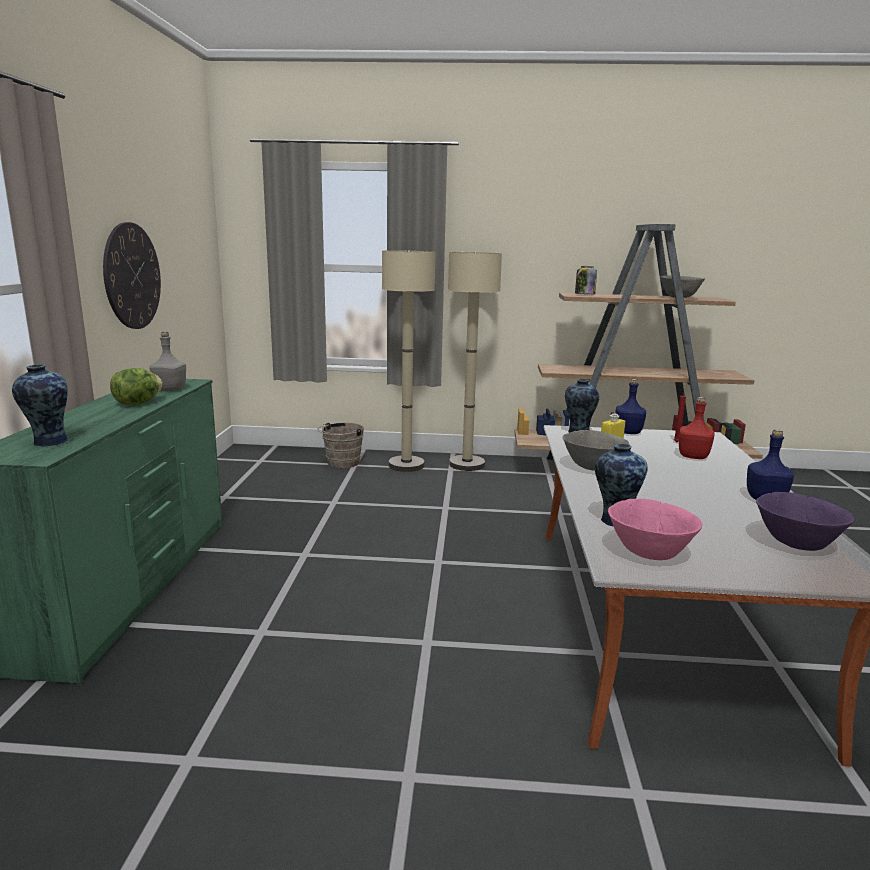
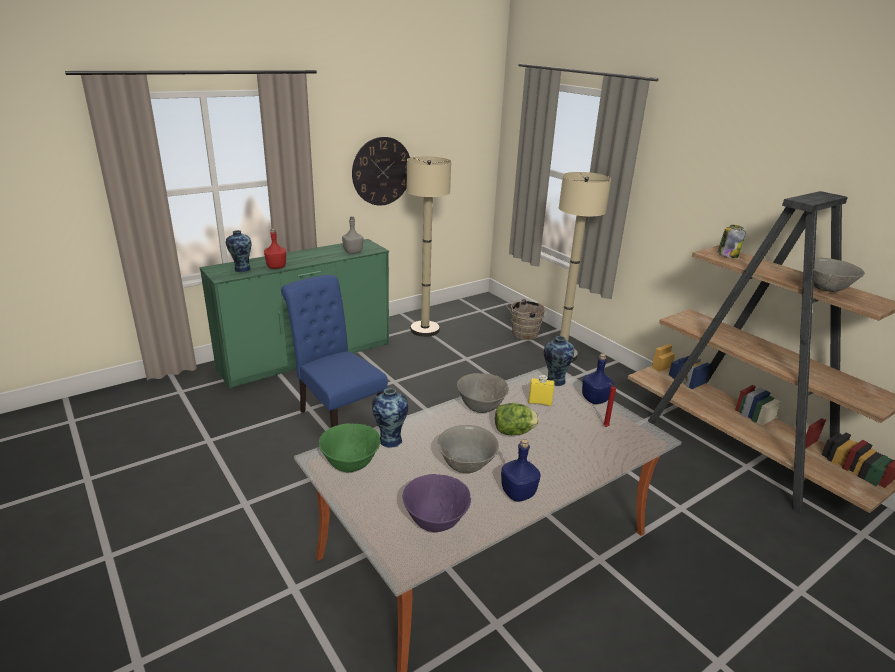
camera: 50 degrees right, 10 degrees up
(138, 403) = (319, 257): lettuce -> lettuce (513, 432)
(315, 619) = (337, 417): none -> blue chair
(467, 464) = (607, 375): beige floor lamp -> beige floor lamp (425, 330)
(649, 553) = (350, 464): pink bowl -> green bowl
(693, 456) = (579, 441): red bottle -> red bottle (277, 267)
(700, 504) = (466, 466): none -> grey bowl

